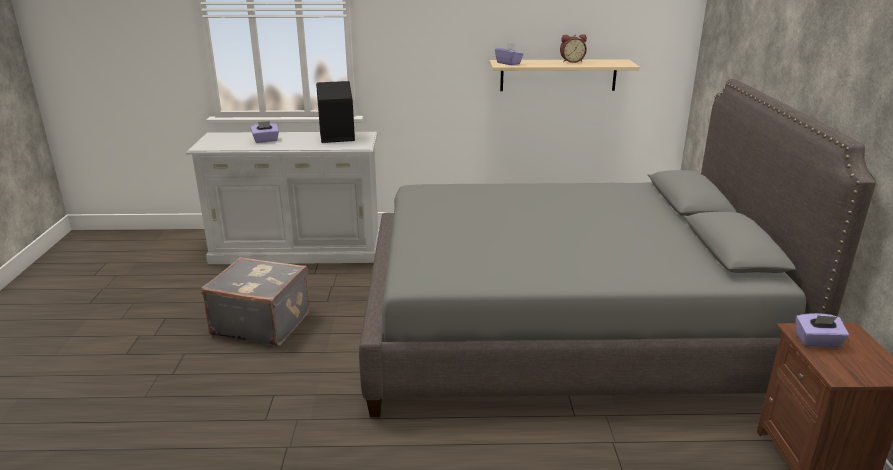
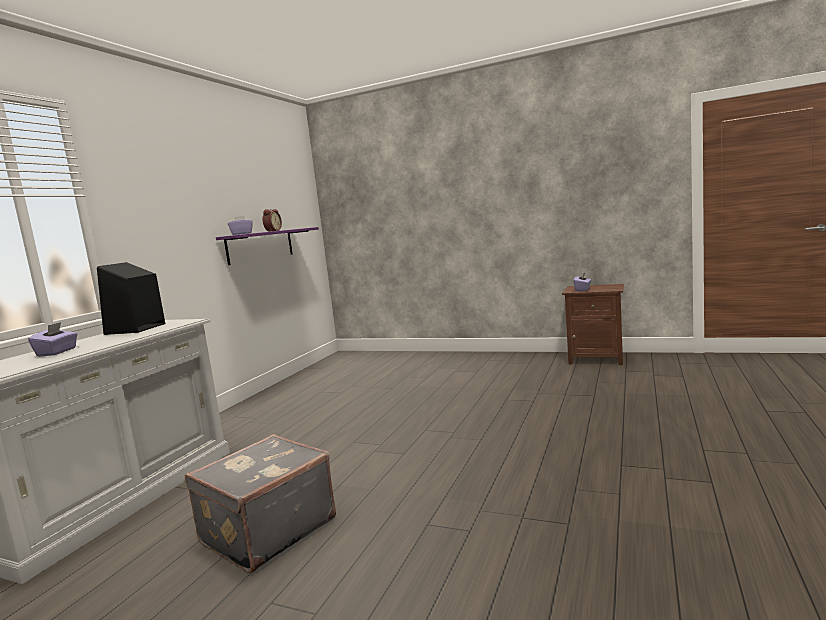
camera: 65 degrees left, 15 degrees down
(558, 75) = (260, 246): beige shelf -> purple shelf
(562, 330) = (433, 392): grey bed -> none

